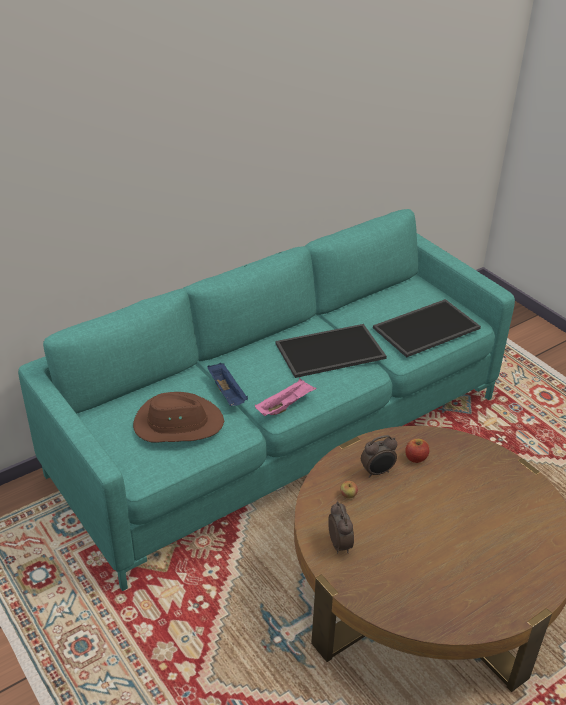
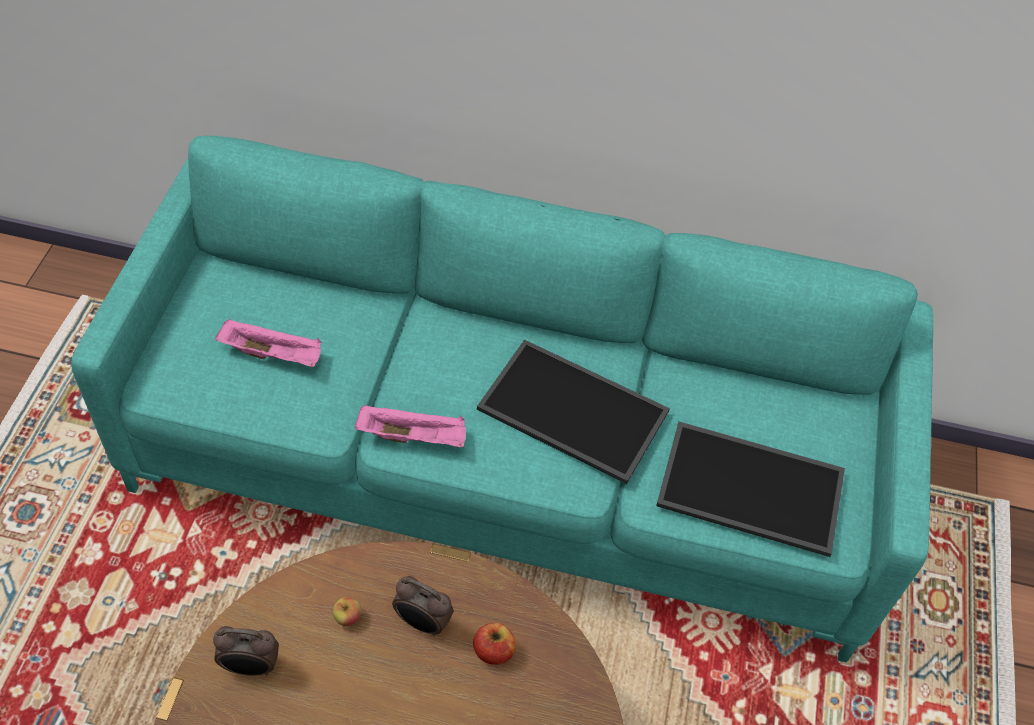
camera: 45 degrees right, 15 degrees up
(178, 423) = (273, 354): brown hat -> pink tray
(227, 393) = (380, 362): blue tray -> none
(340, 544) = (251, 667): alarm clock -> alarm clock turned 60 degrees clockwise

